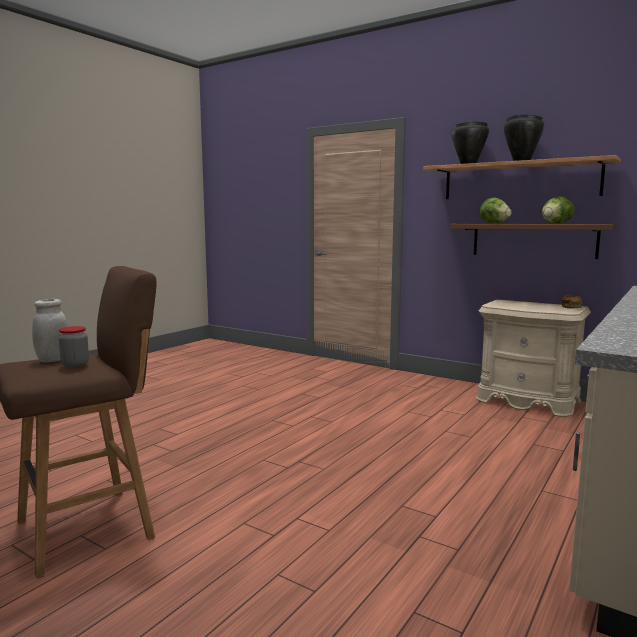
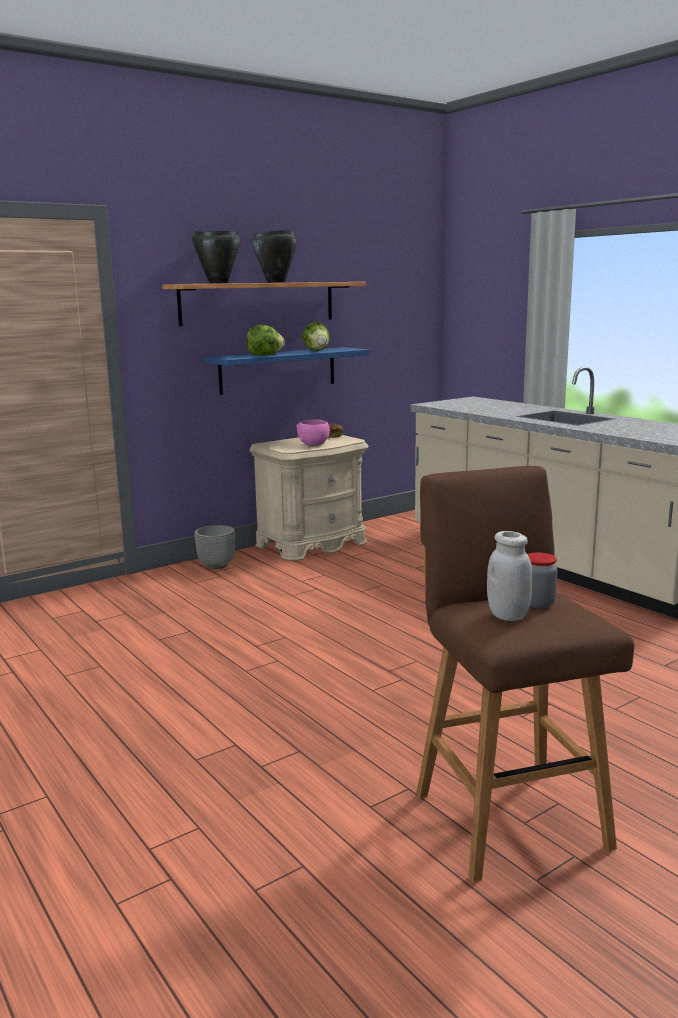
camera: 70 degrees left, 5 degrees up
(435, 383) = (217, 565): none -> planter
(525, 307) = (314, 444): none -> pink bowl
(533, 240) = (278, 370): brown shelf -> blue shelf

